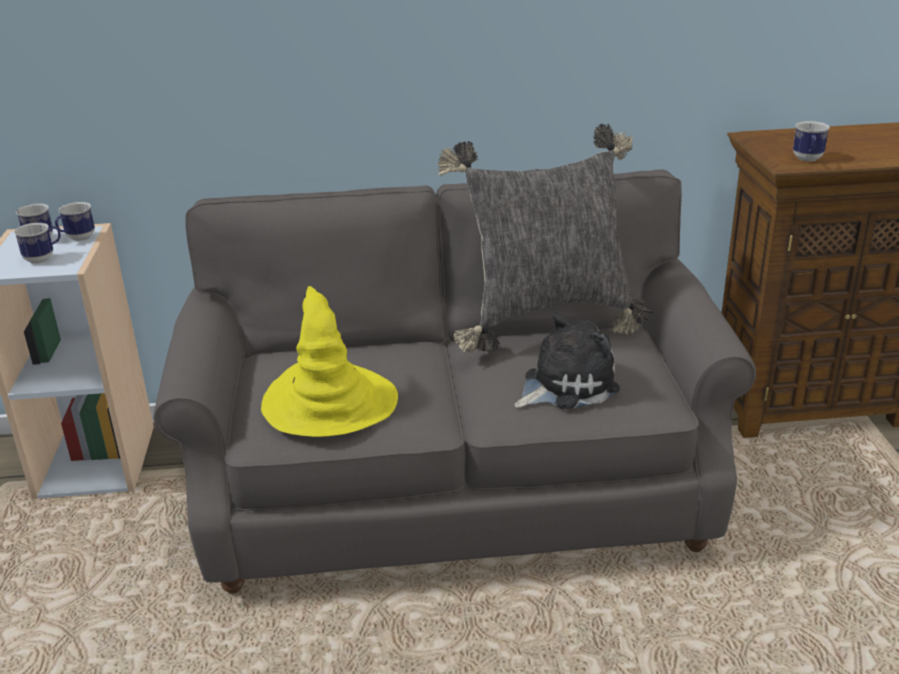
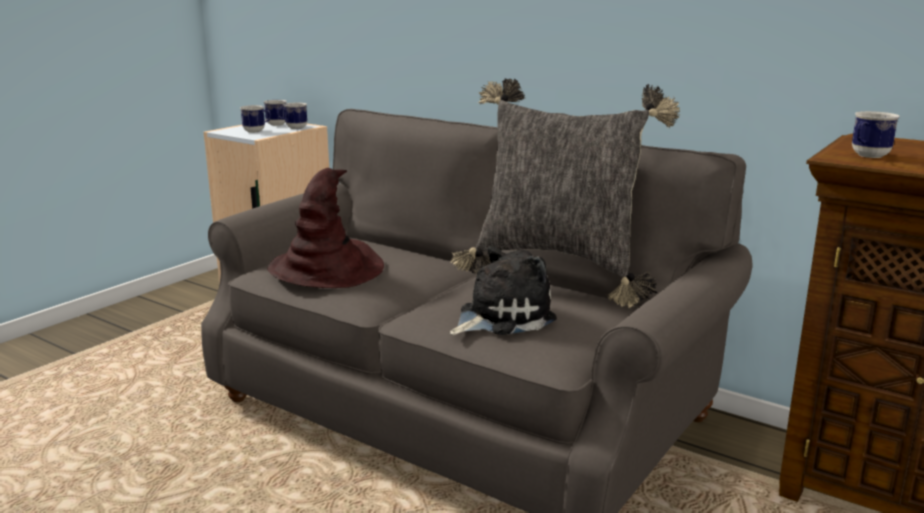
camera: 40 degrees right, 10 degrees down
(329, 403) = (327, 269): yellow hat -> brown hat
(565, 385) = (501, 317): plush toy -> plush toy turned 45 degrees counterclockwise

